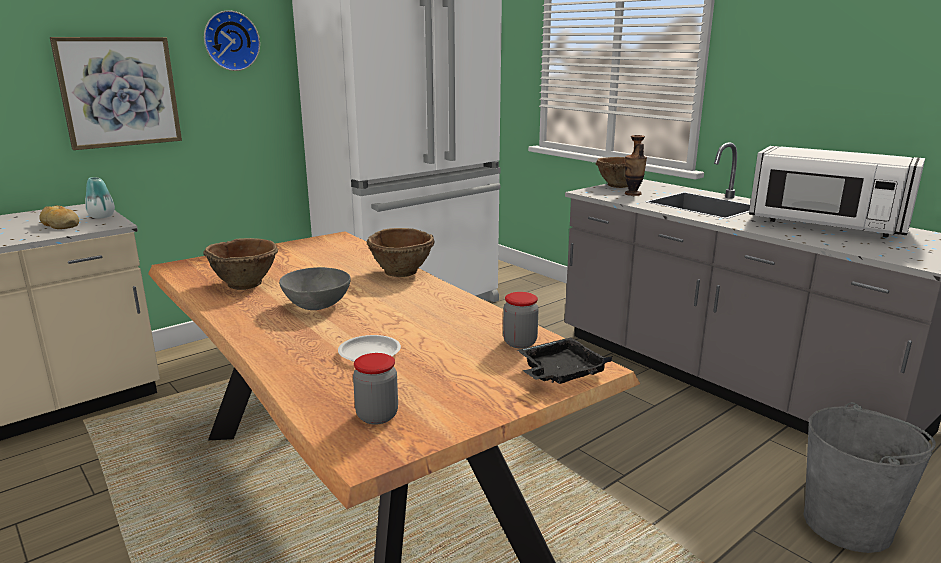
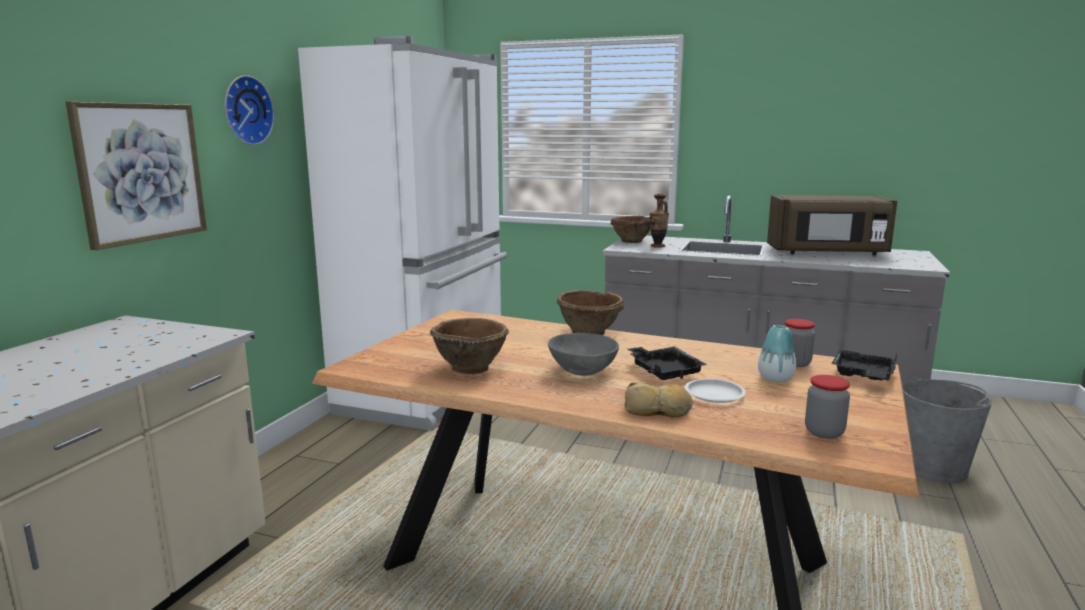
camera: 30 degrees left, 5 degrees down
(60, 225) = (145, 345): bread -> bread (658, 411)
(102, 216) = (178, 329): vase -> vase (775, 379)
(379, 321) = (664, 371): none -> black tray
(825, 225) = (827, 252): white microwave -> brown microwave

